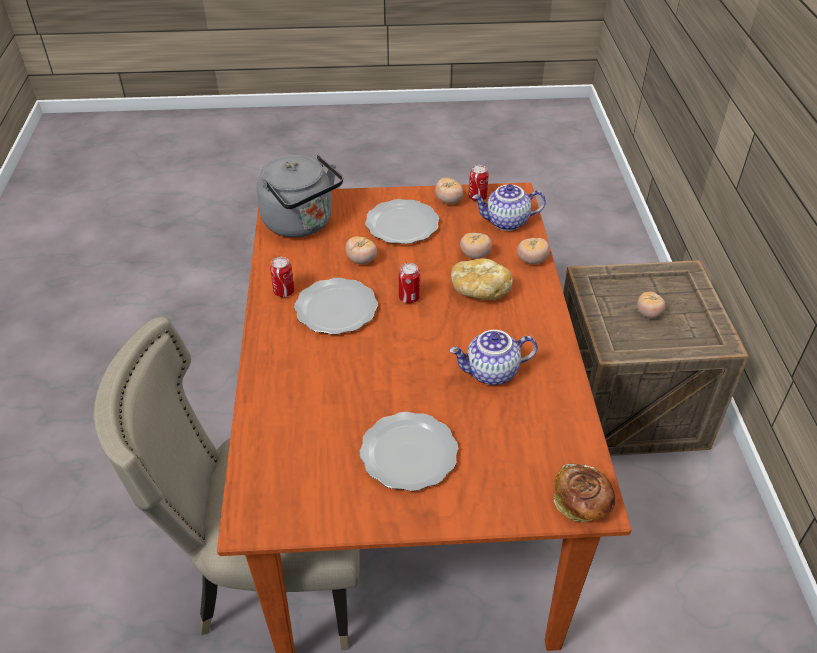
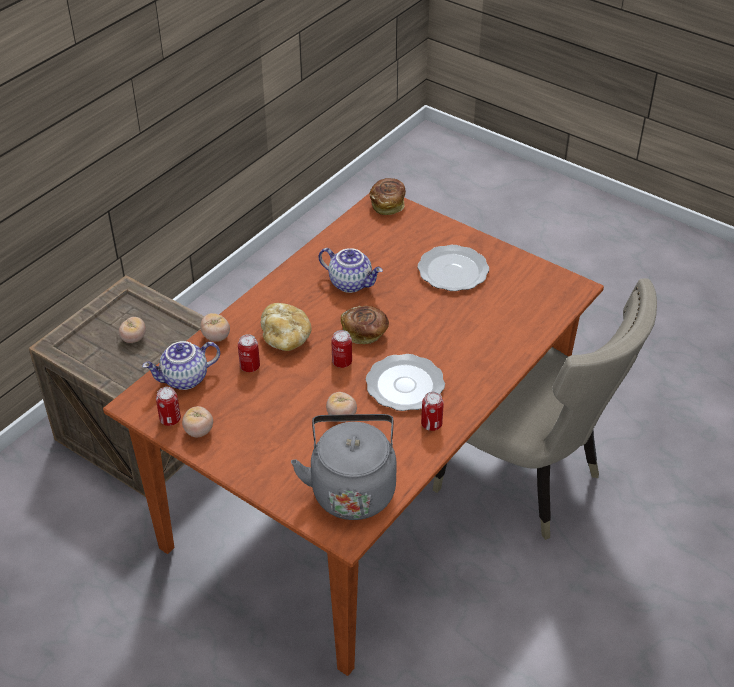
camera: 140 degrees left, 0 degrees up
(402, 225) = (268, 430): plate -> none
(419, 332) = (365, 333): none -> bread
(475, 255) = (250, 366): tomato -> can
(506, 222) = (185, 379): teapot -> teapot turned 120 degrees clockwise

